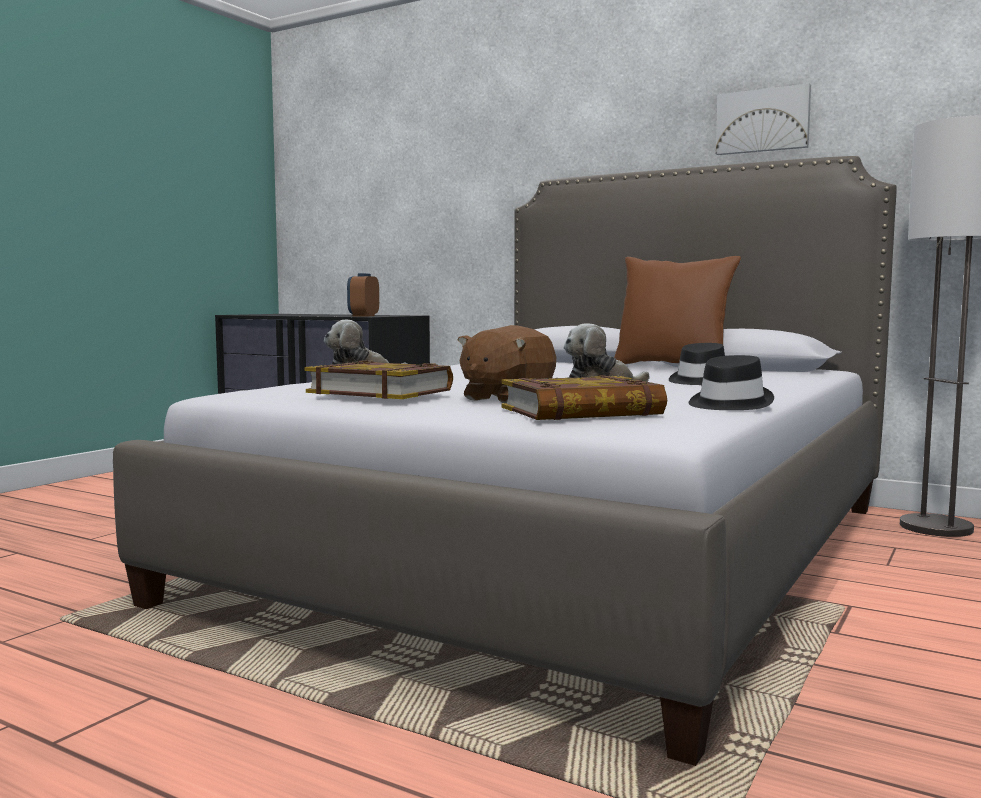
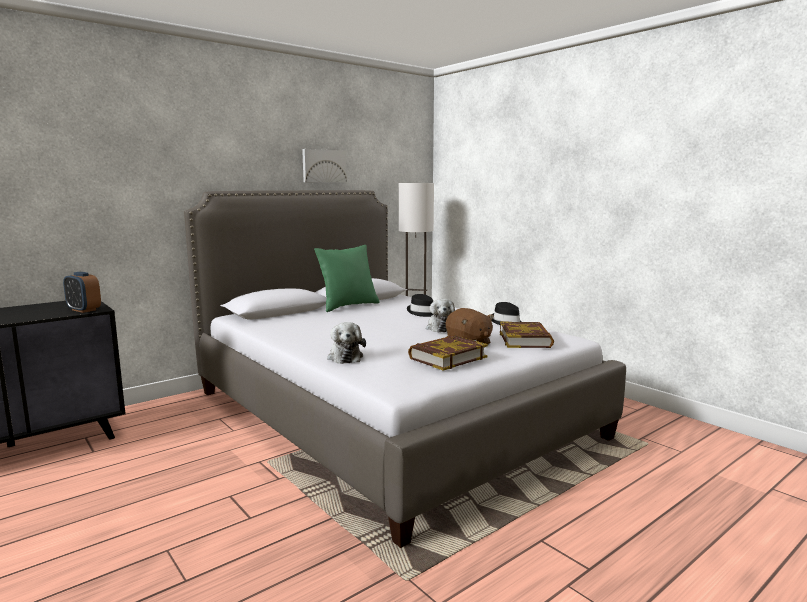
camera: 70 degrees left, 5 degrees up
(672, 367) = (348, 306): brown pillow -> green pillow

